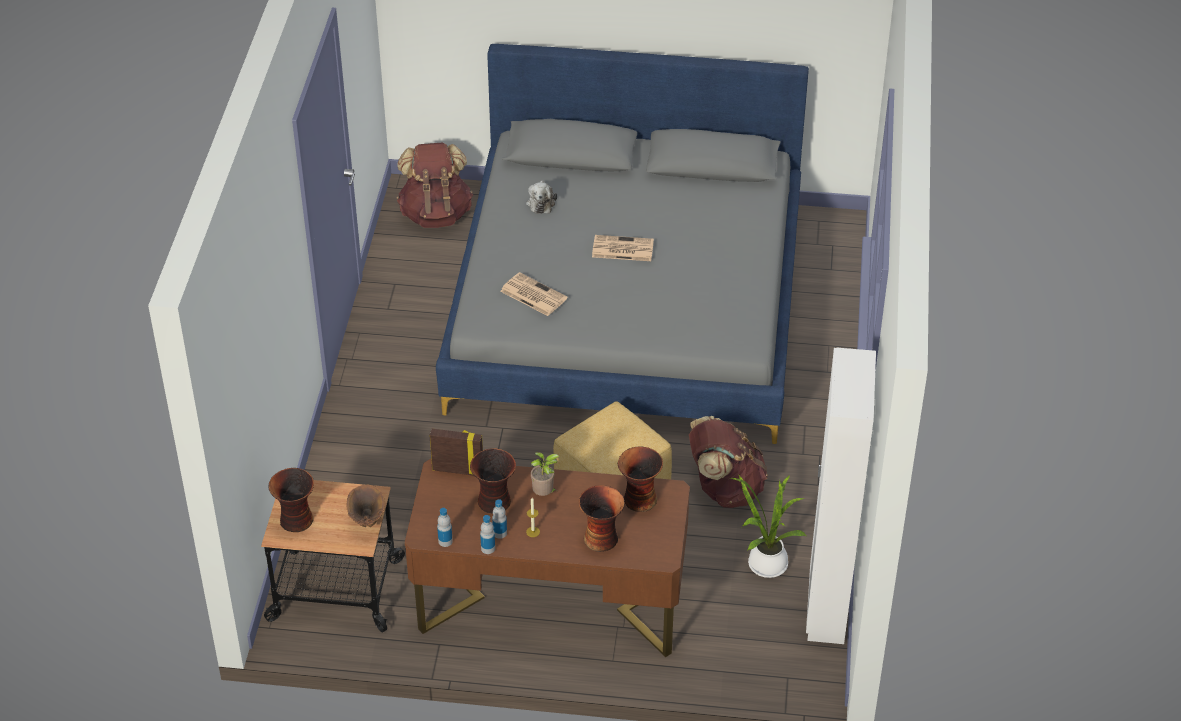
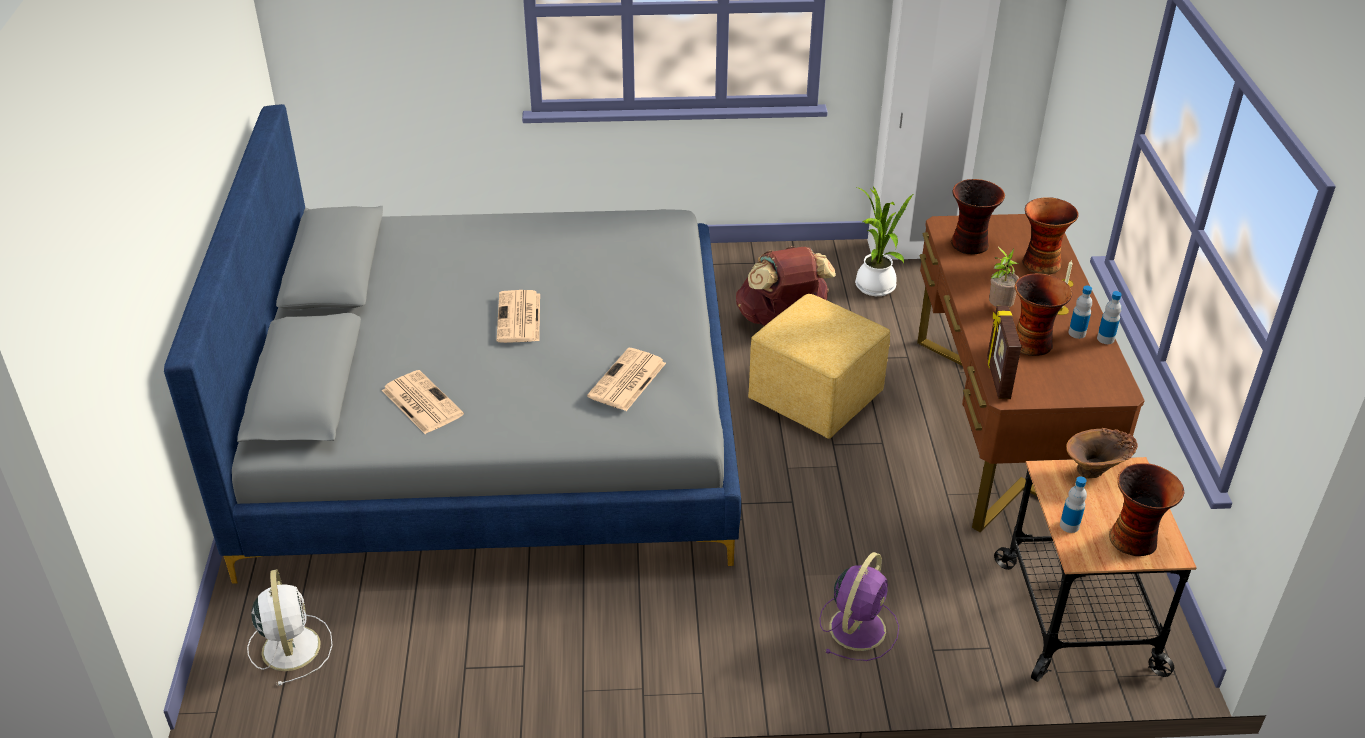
camera: 100 degrees left, 5 degrees down
(366, 469) = (858, 627): none -> purple fan
(436, 214) = (290, 646): brown backpack -> white fan
(445, 541) = (1116, 372): bottle -> bottle (1069, 525)
(541, 202) = (421, 402): plush toy -> newspaper

